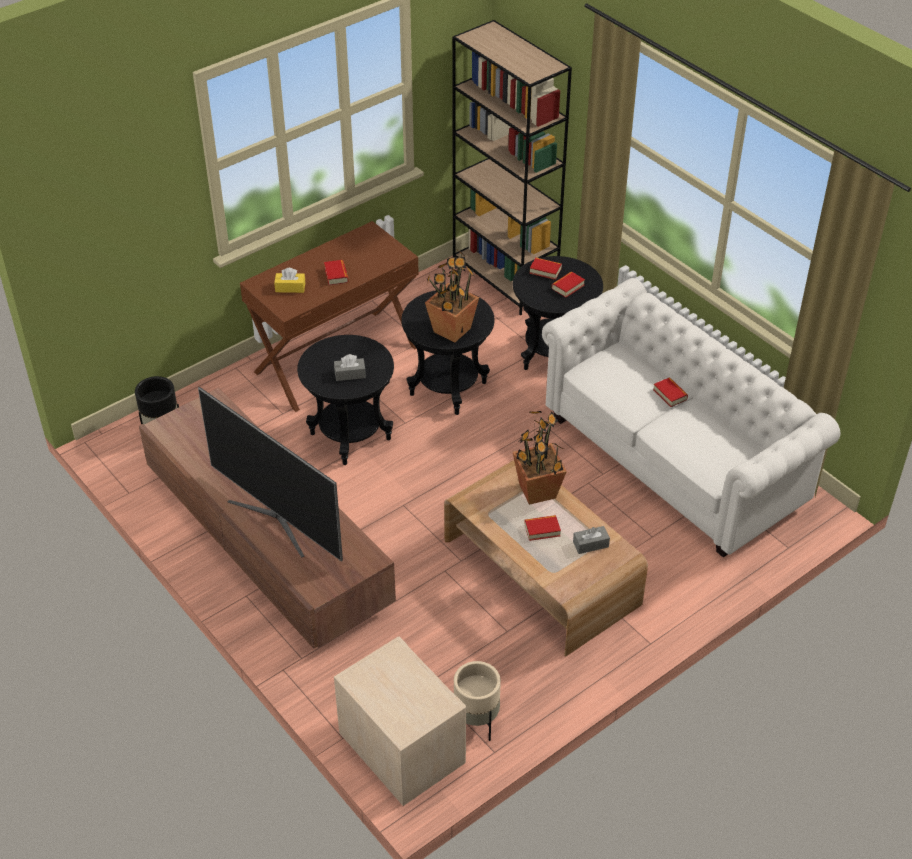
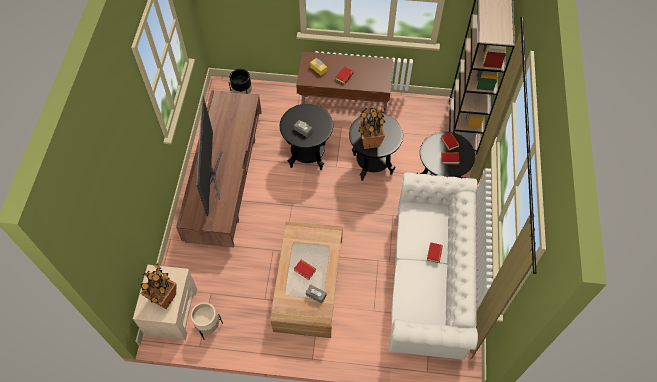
camera: 45 degrees right, 15 degrees up
(537, 491) = (324, 250): potted plant -> potted plant (163, 298)

